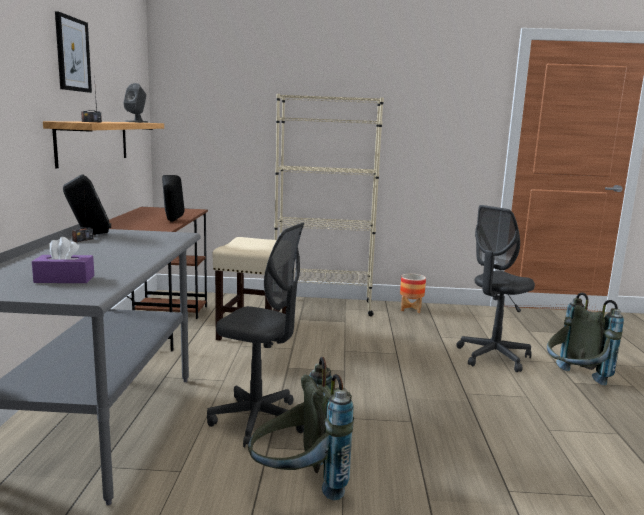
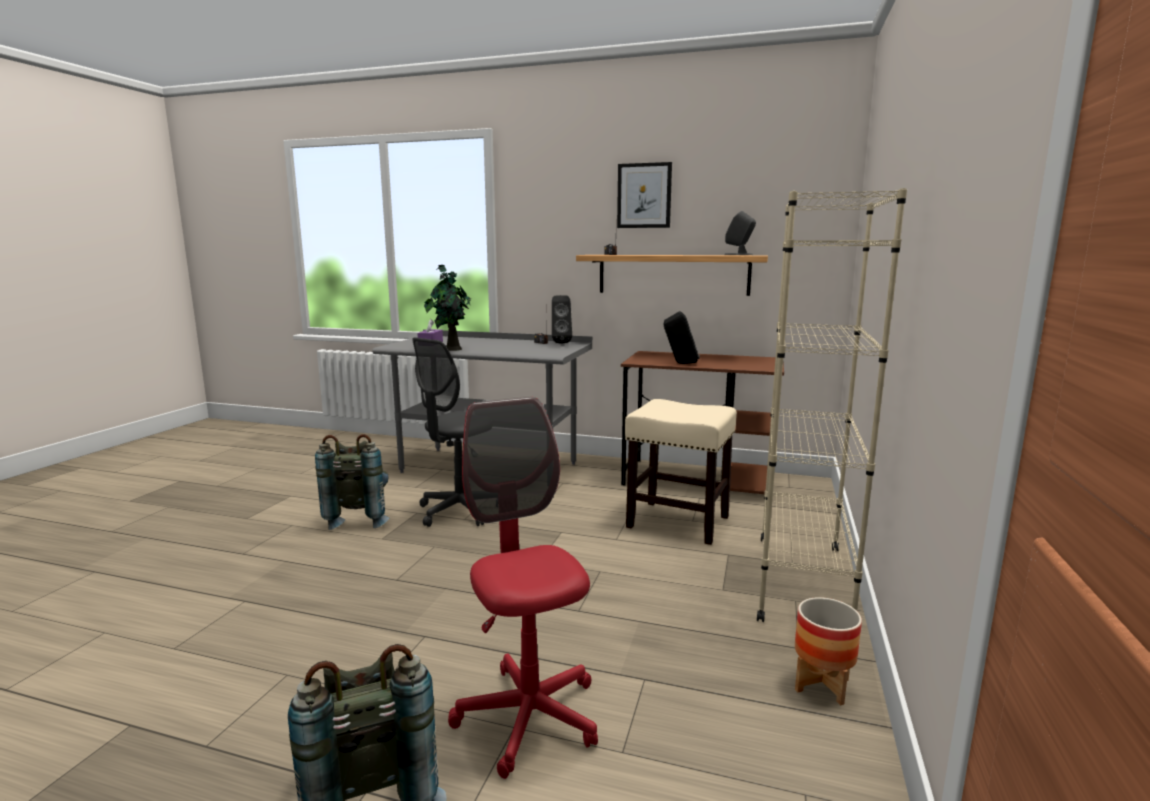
camera: 105 degrees right, 0 degrees up
(133, 265) = (451, 349): none -> potted plant
(493, 357) = (528, 717): grey office chair -> red office chair

